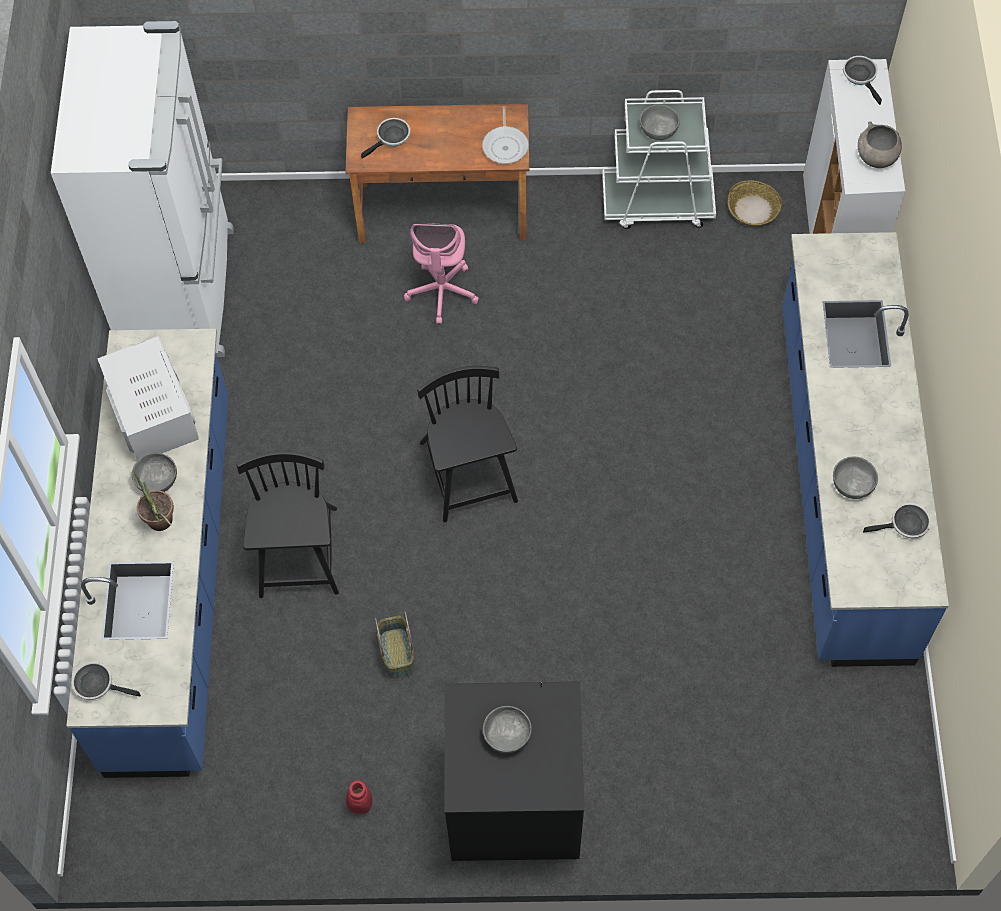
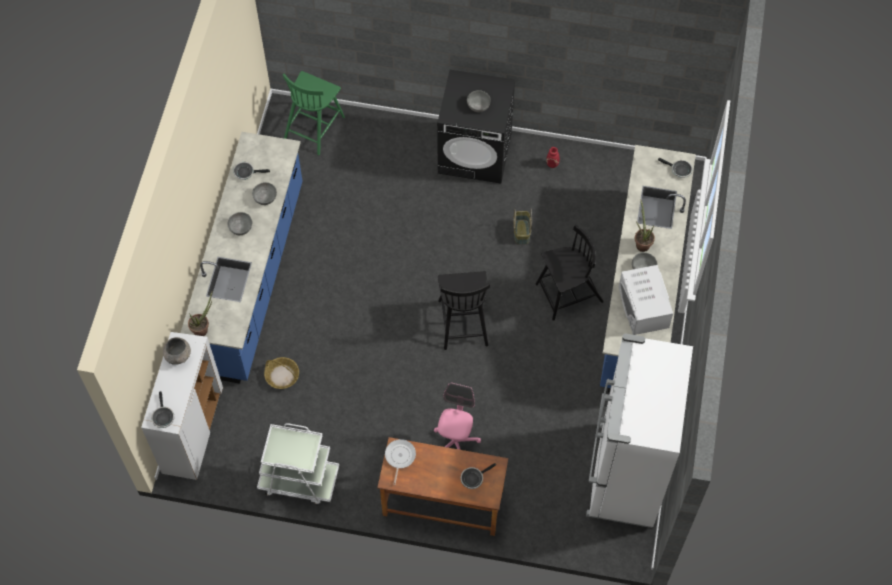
camera: 170 degrees left, 0 degrees up
(299, 554) = (568, 294): black chair -> black chair turned 120 degrees counterclockwise
(658, 129) = (297, 448): grey bowl -> grey bowl (240, 227)
(753, 209) = (238, 462): basket -> basket (282, 376)
(838, 798) = (314, 127): none -> green chair
(864, 250) = (203, 328): none -> potted plant

